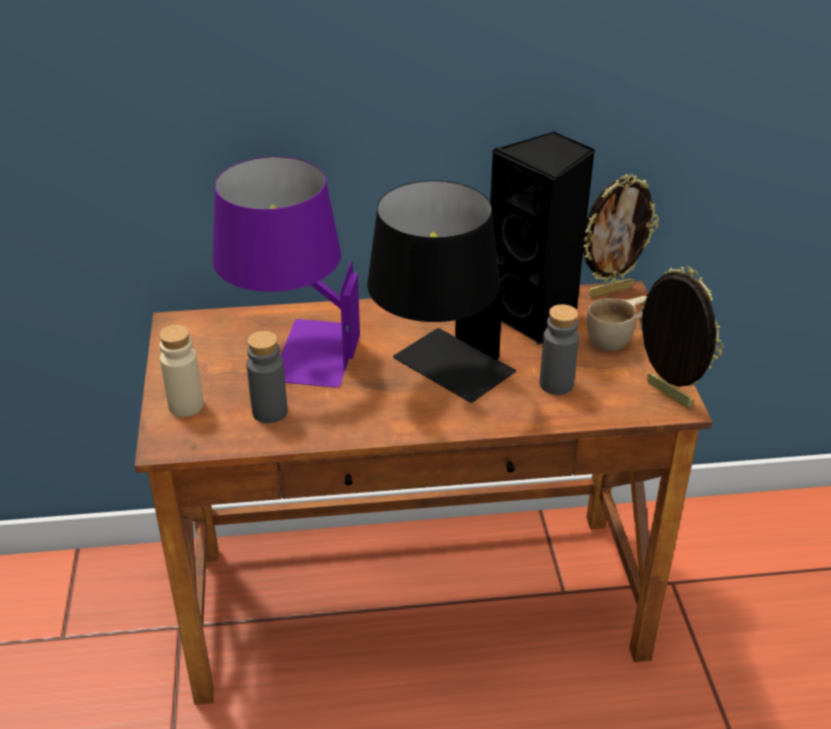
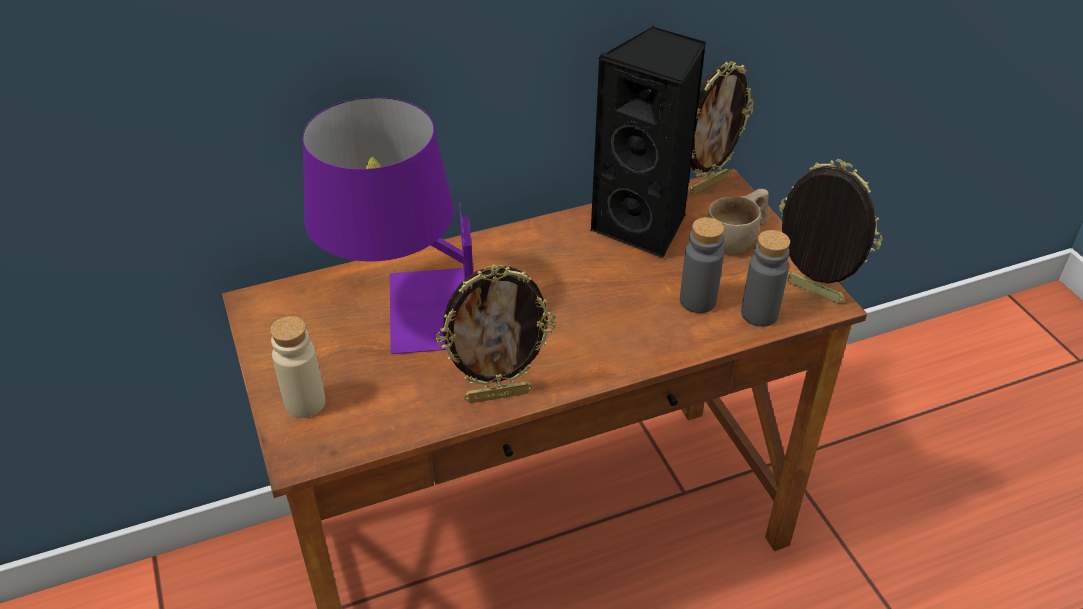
camera: 15 degrees left, 5 degrees up
(270, 412) = (404, 392): grey bottle -> grey bottle (759, 314)
(347, 427) = (498, 394): none -> picture frame
(438, 375) = (571, 312): black table lamp -> none

